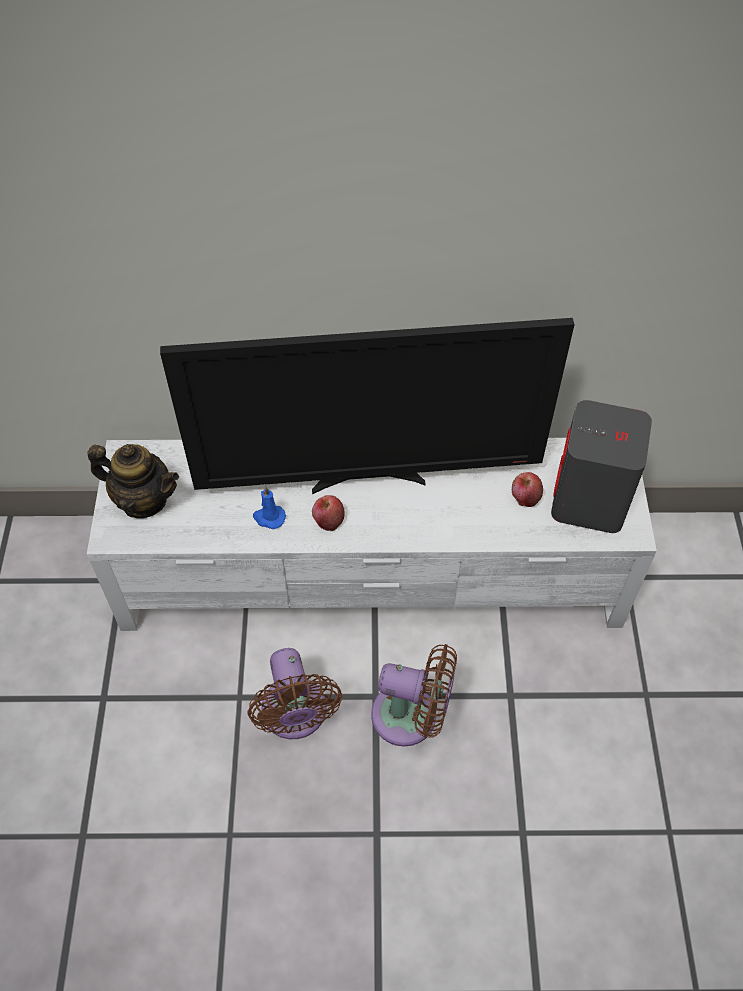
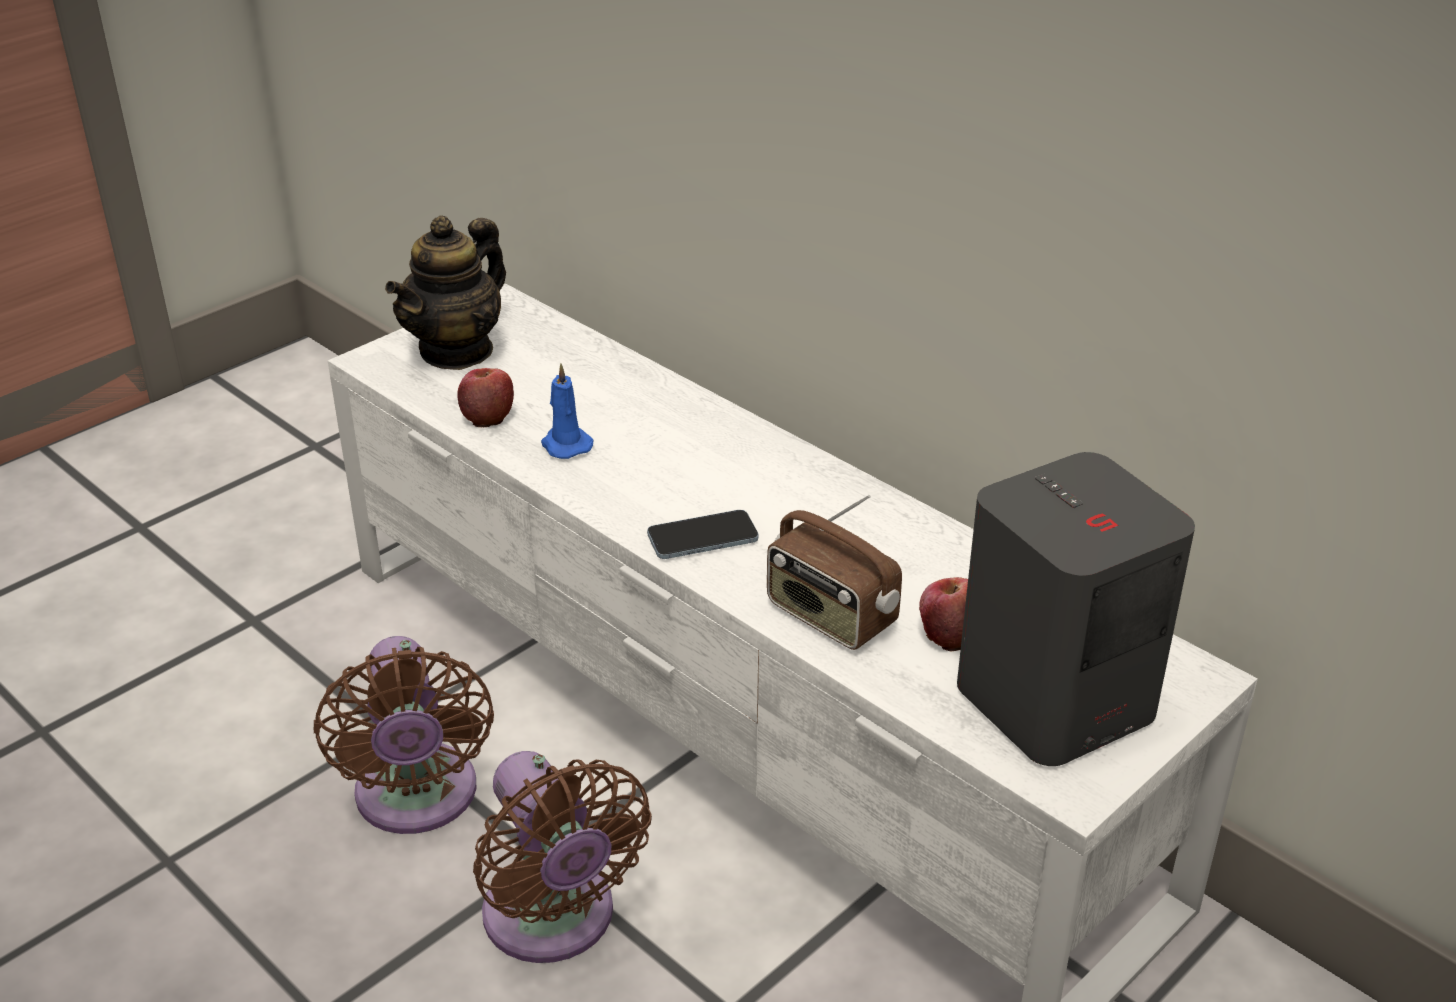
camera: 45 degrees right, 20 degrees down
(143, 500) = (457, 351): teapot -> teapot turned 60 degrees clockwise
(295, 716) = (417, 800): brown fan -> brown fan turned 45 degrees counterclockwise
(328, 520) = (631, 490): apple -> apple (487, 415)
(368, 478) = (750, 481): television -> none
(387, 523) = (702, 538): none -> phone
(478, 524) = (830, 617): none -> radio

